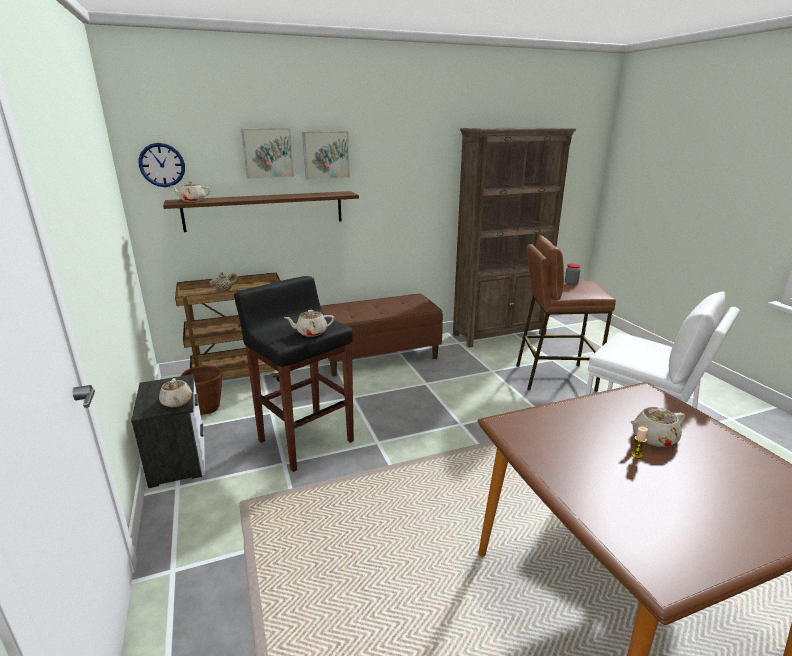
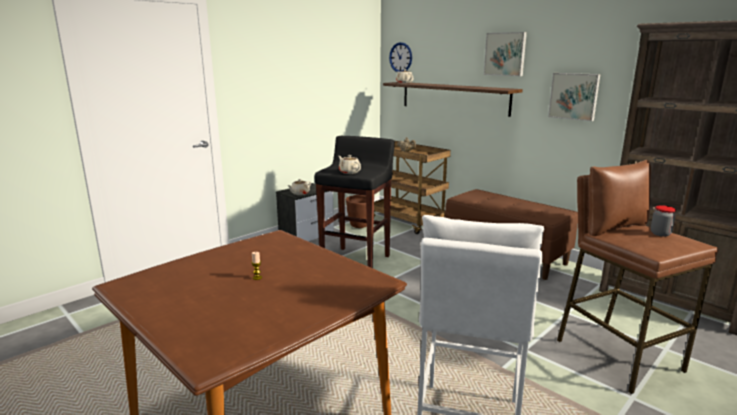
camera: 65 degrees right, 5 degrees down
(268, 153) = (462, 51): picture -> picture (574, 96)
(653, 438) = (289, 284): beige teapot -> none

